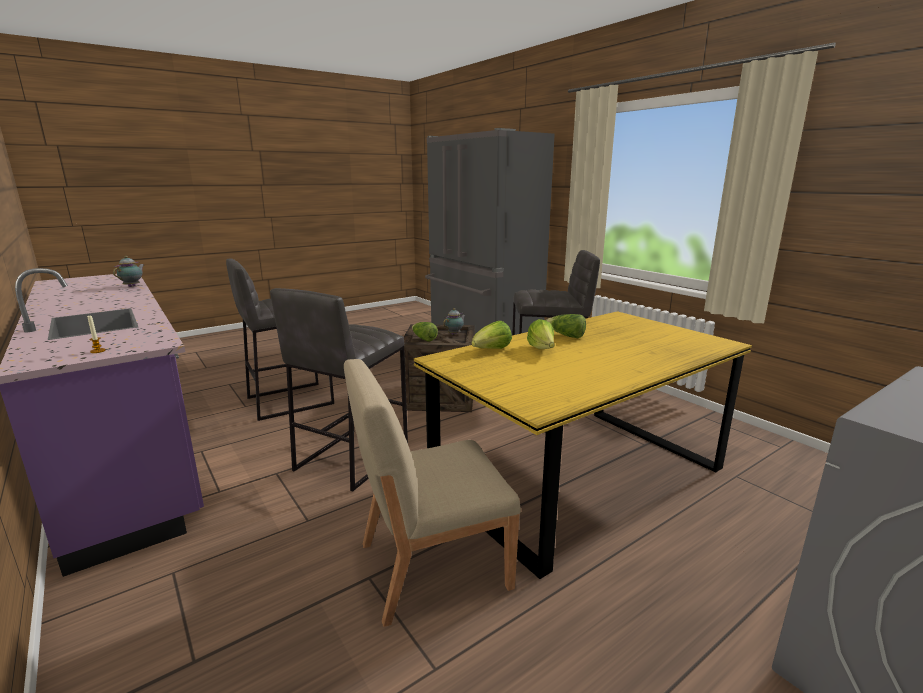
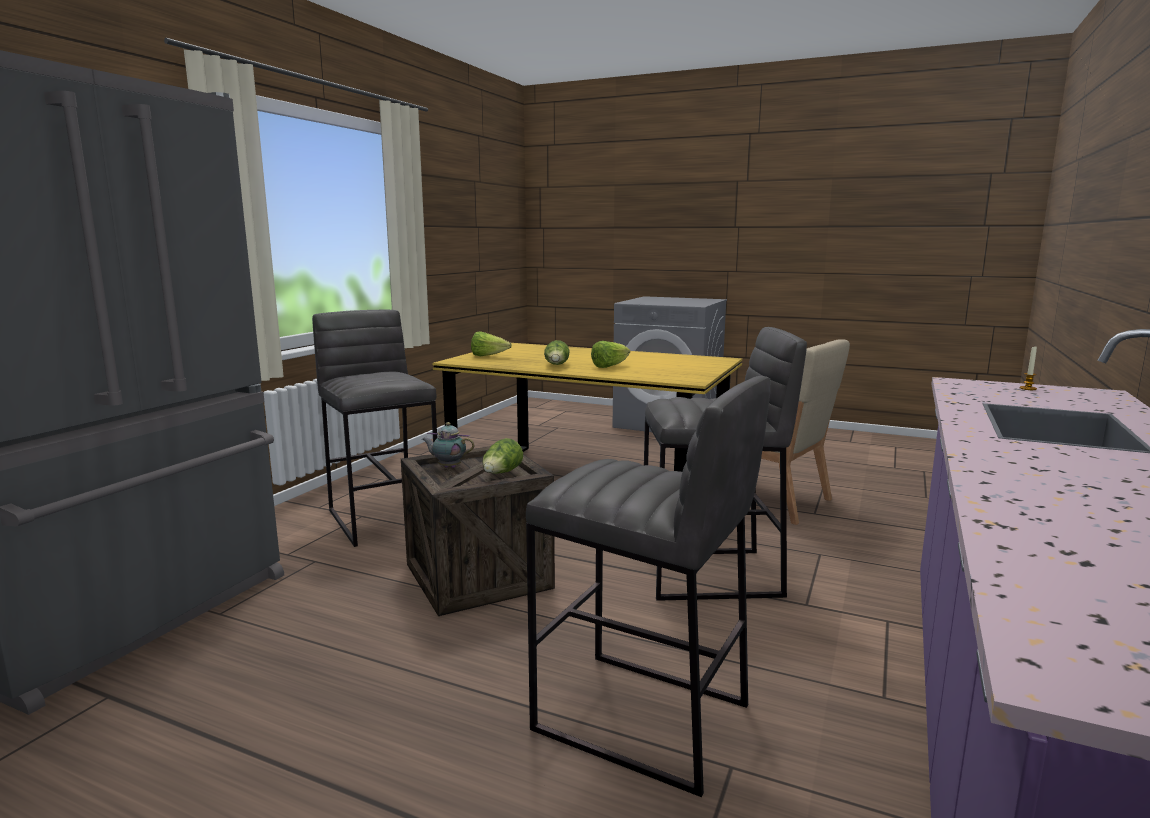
camera: 120 degrees left, 5 degrees down
(133, 286) = (1004, 522): teapot -> none
(491, 350) = (639, 374): lettuce -> lettuce (488, 356)

